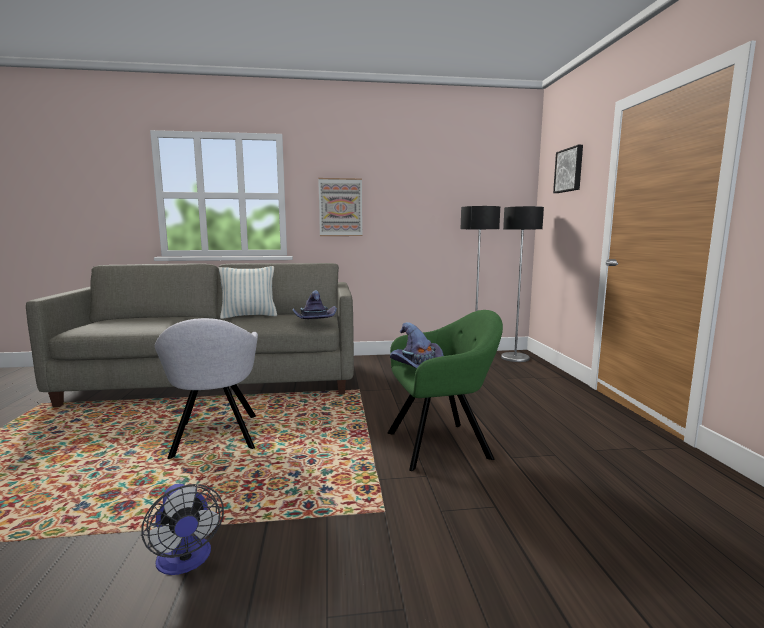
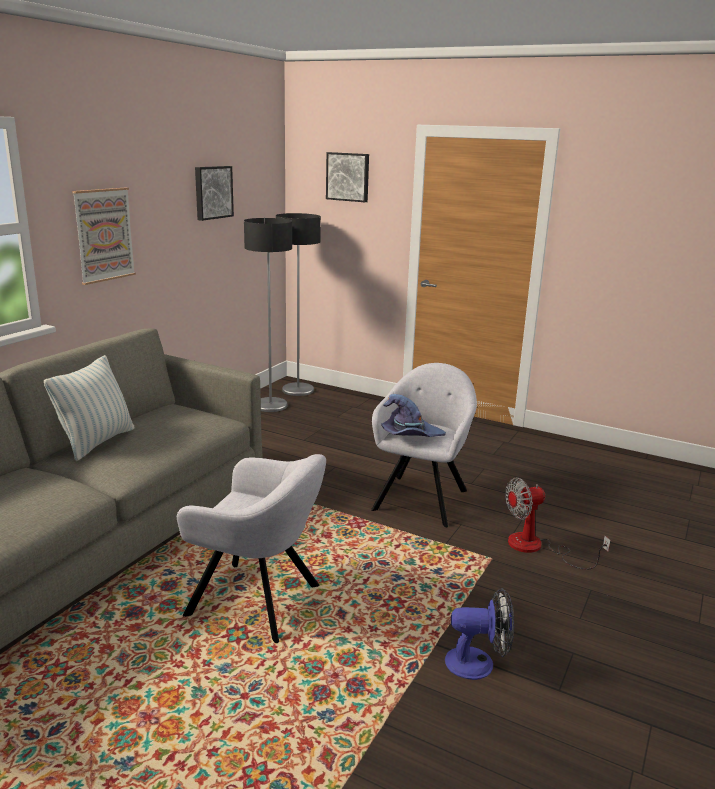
camera: 55 degrees left, 10 degrees up
(314, 321) = (211, 420): purple hat -> none
(442, 444) = (422, 497): green armchair -> grey armchair
(446, 188) = (212, 192): none -> picture
(446, 534) = (537, 548): none -> fan

